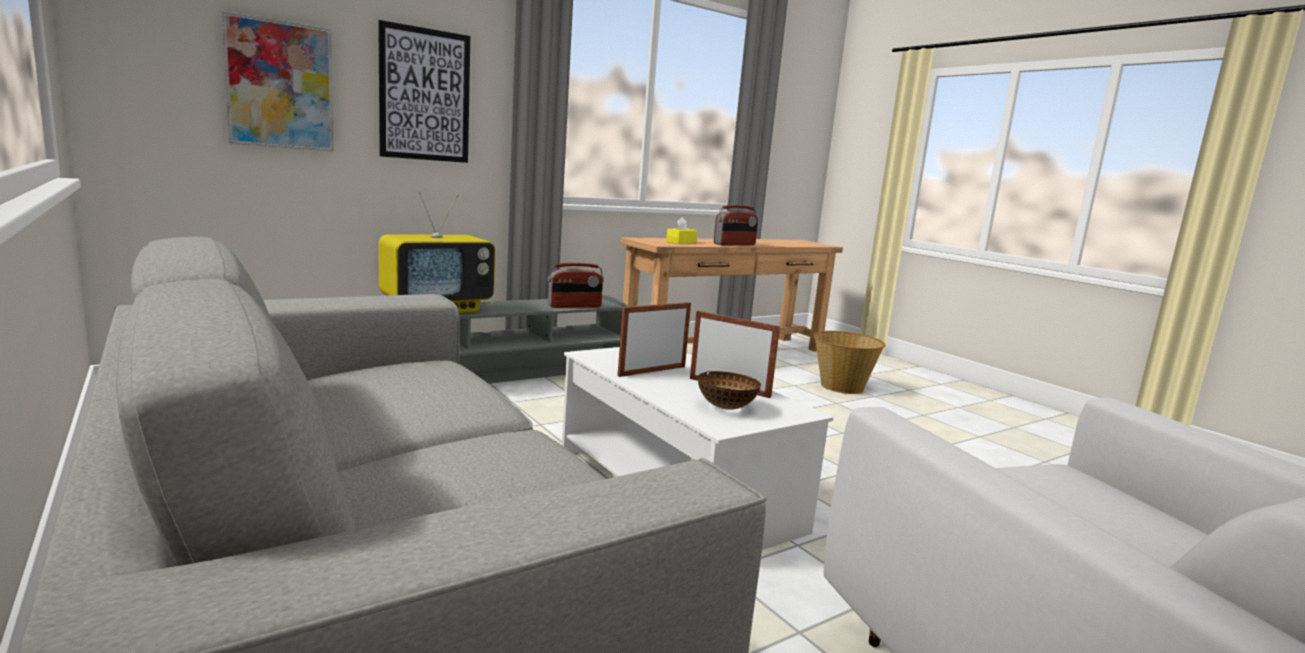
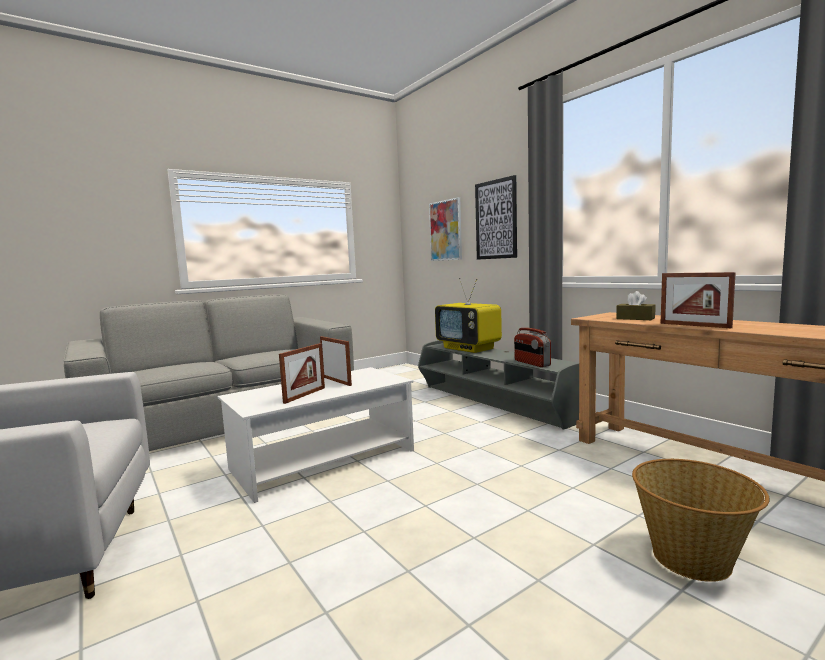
camera: 90 degrees right, 5 degrees down
(681, 242) = (635, 318): yellow tissue box -> brown tissue box
(727, 407) = (265, 395): bowl -> none
(734, 244) = (694, 325): radio -> picture frame

